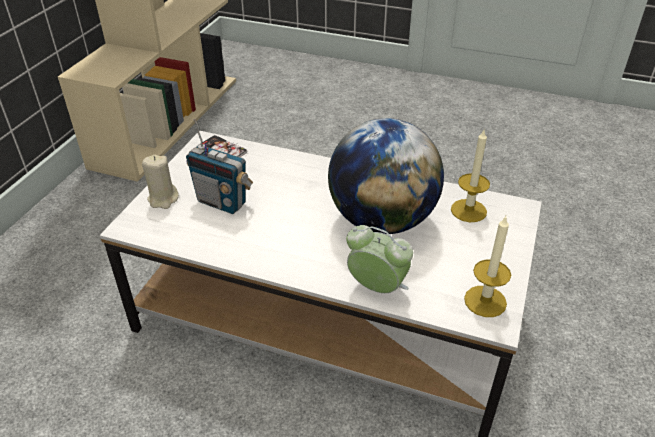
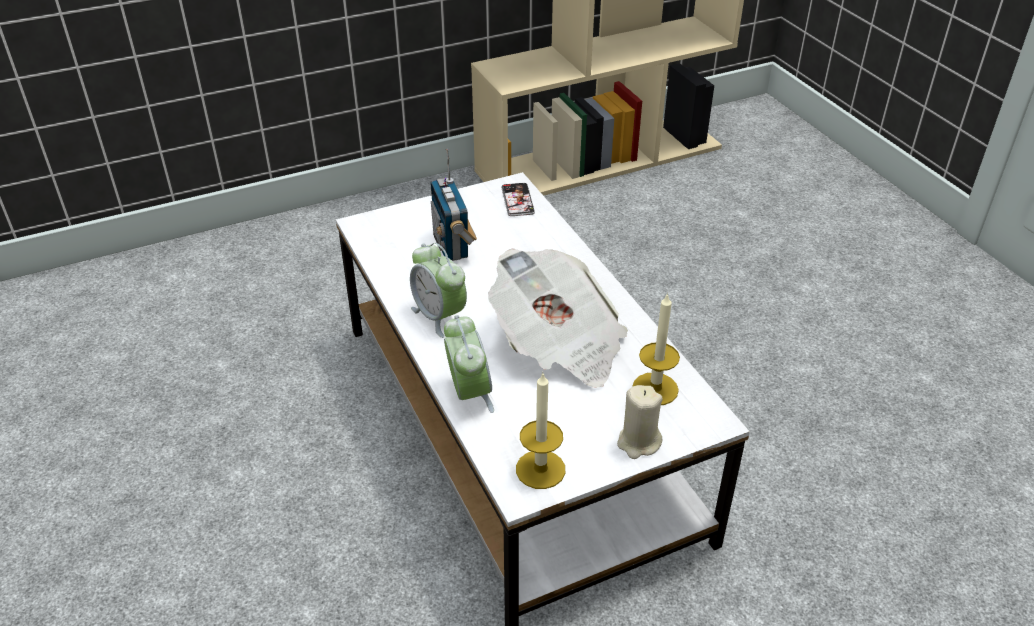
camera: 45 degrees right, 0 degrees up
(163, 199) = (413, 217): beige candle -> beige candle (638, 442)
(282, 252) = (439, 316): none -> alarm clock
(382, 220) = (559, 344): globe -> newspaper

